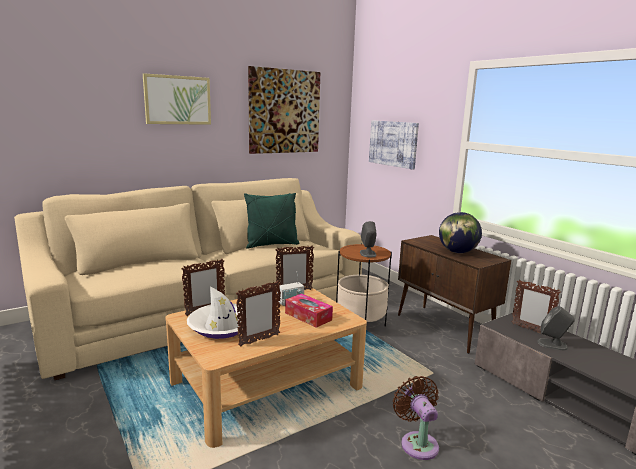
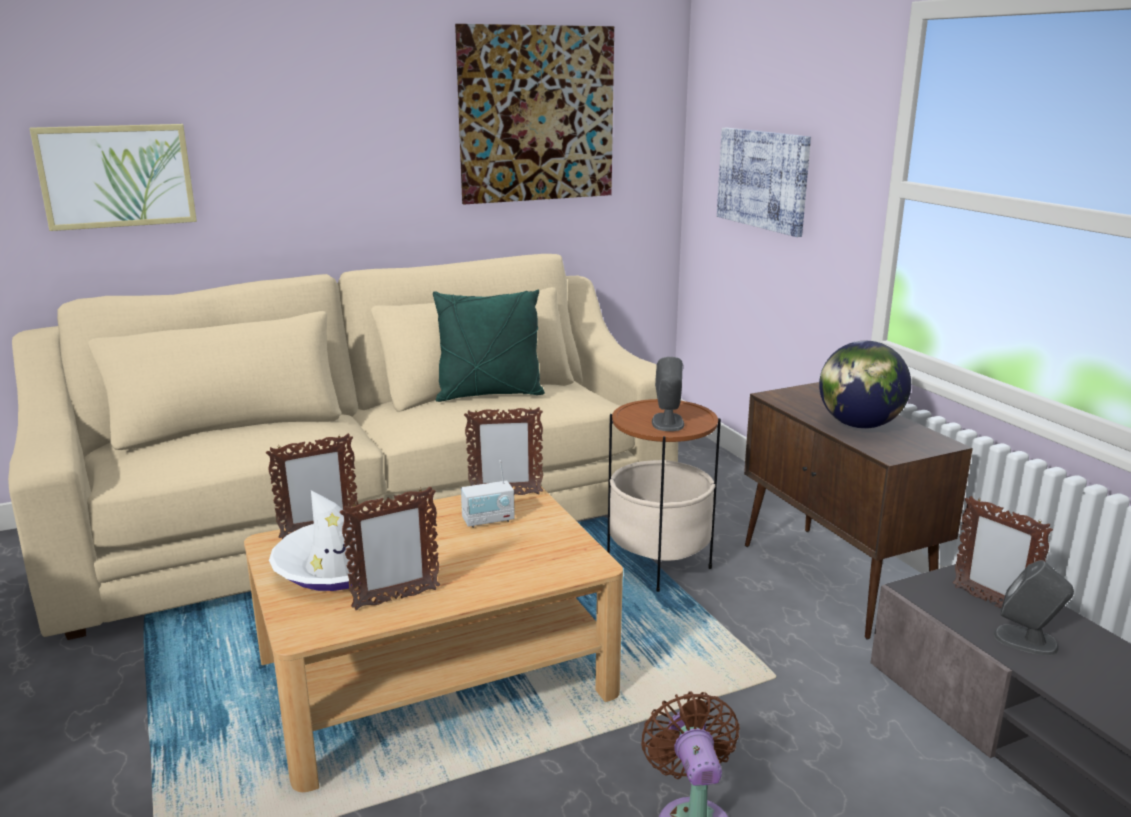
camera: 10 degrees right, 5 degrees up
(177, 100) = (311, 102): picture -> picture (117, 176)
(308, 316) = (510, 553): tissue box -> none

